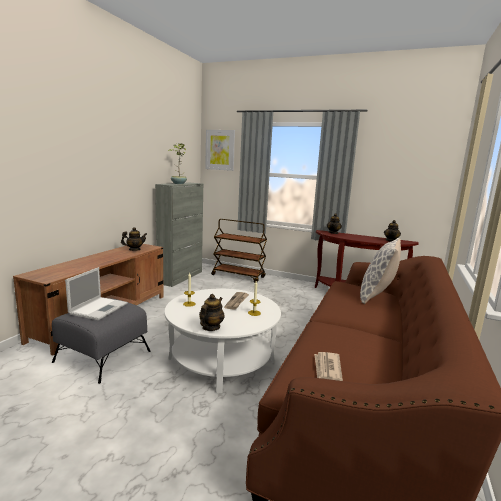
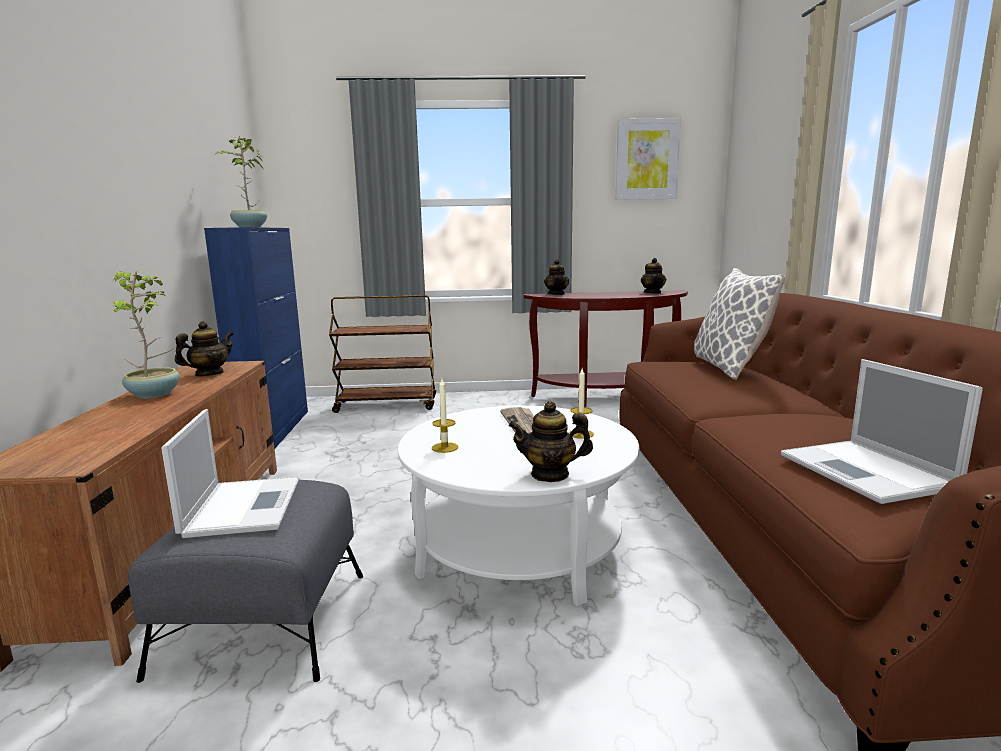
camera: 25 degrees left, 0 degrees up
(105, 255) = (155, 394): none -> potted plant
(181, 277) = (275, 429): grey cabinet -> blue cabinet
(211, 327) = (550, 474): teapot -> teapot turned 90 degrees counterclockwise
(220, 150) = (304, 160): picture -> picture (647, 160)
(327, 369) = (868, 472): newspaper -> laptop

